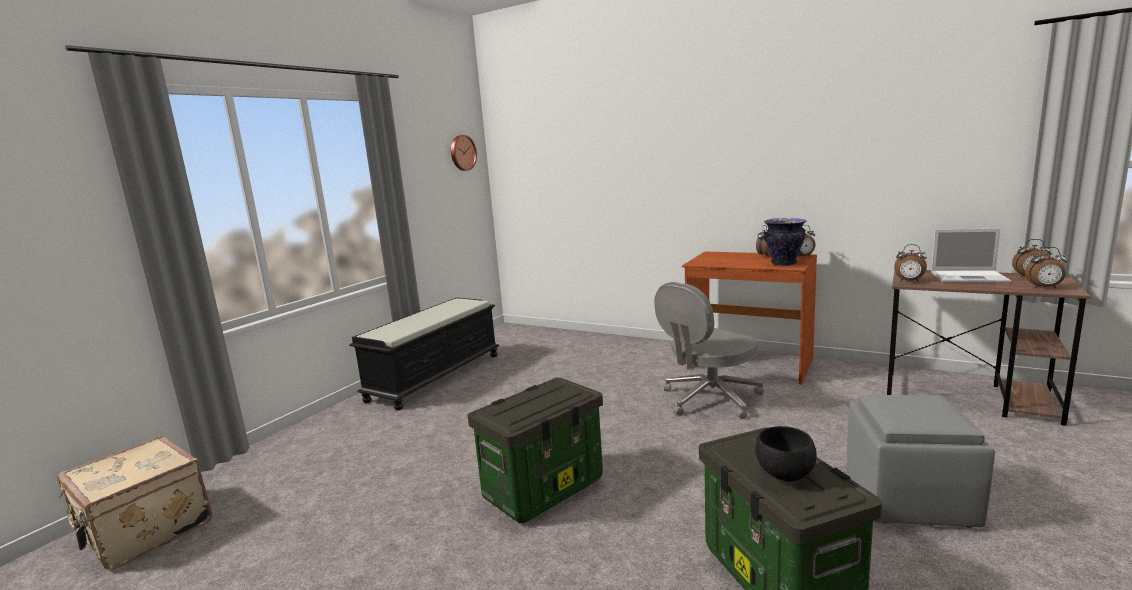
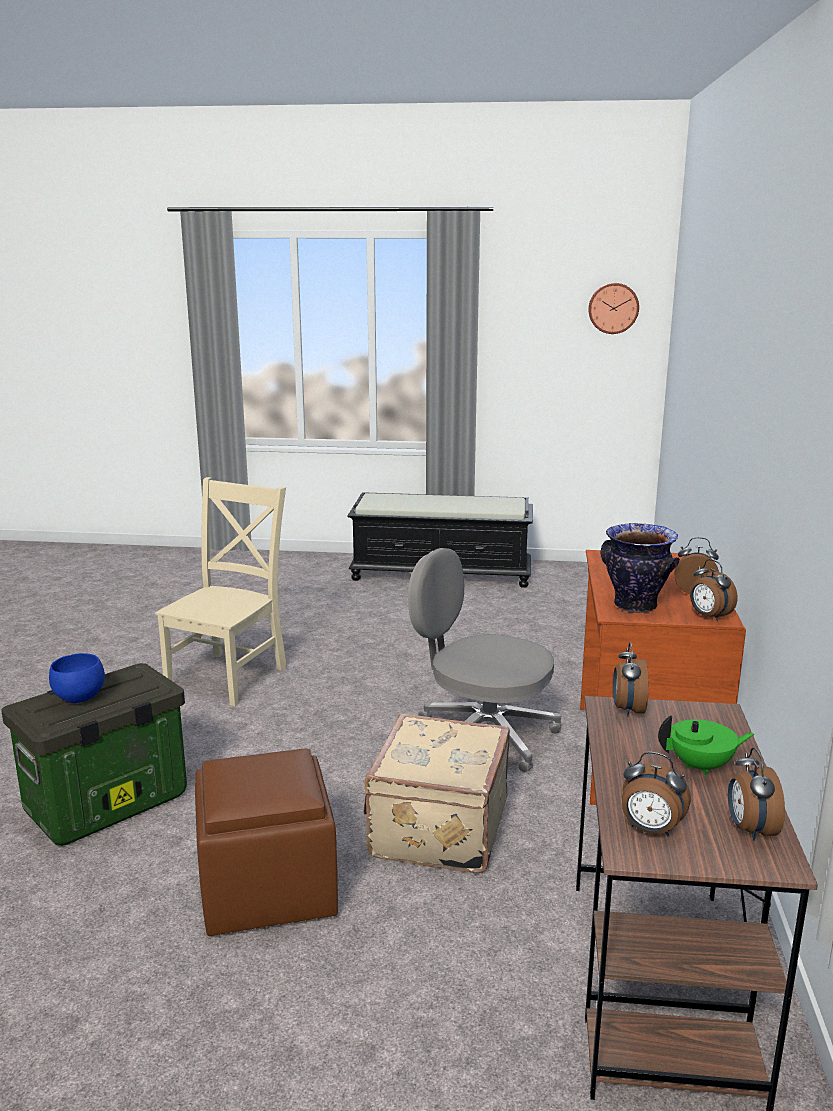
camera: 65 degrees right, 5 degrees up
(143, 530) = (141, 562): beige suitcase -> beige suitcase (436, 829)
(544, 488) = (230, 676): storage box -> beige chair
(786, 475) = (78, 698): black bowl -> blue bowl
(907, 498) = (269, 887): grey ottoman -> brown ottoman
(970, 277) = (701, 766): laptop -> green teapot
(1044, 287) = (650, 830): alarm clock -> alarm clock turned 60 degrees counterclockwise

